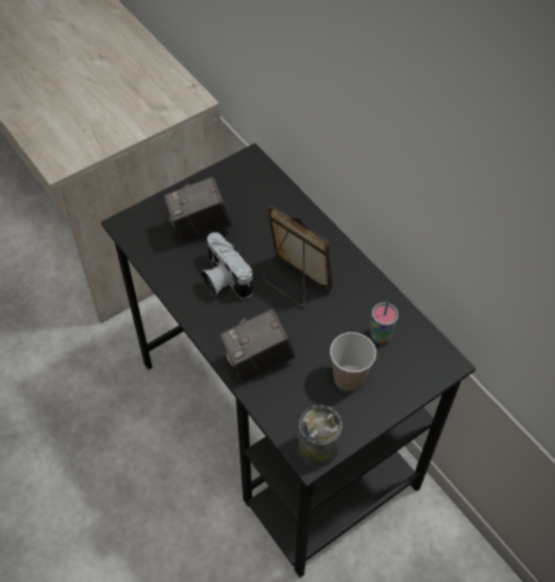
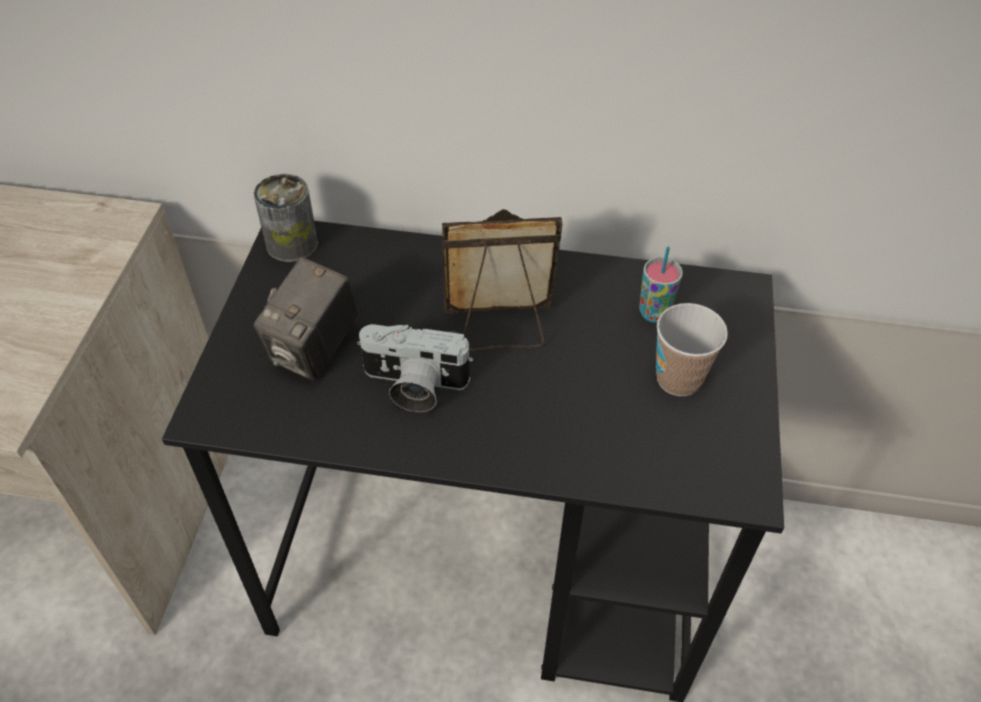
camera: 45 degrees left, 5 degrees down
(258, 362) = (568, 442): camera -> none
(318, 448) = (744, 478): can -> can (292, 244)

